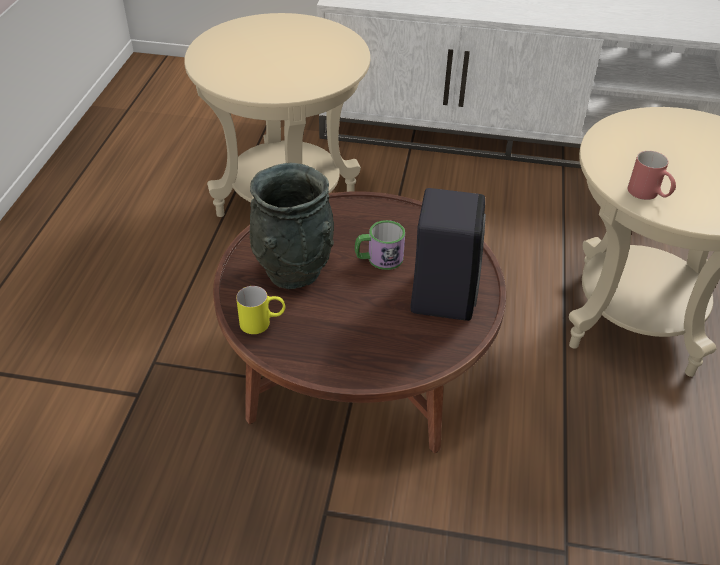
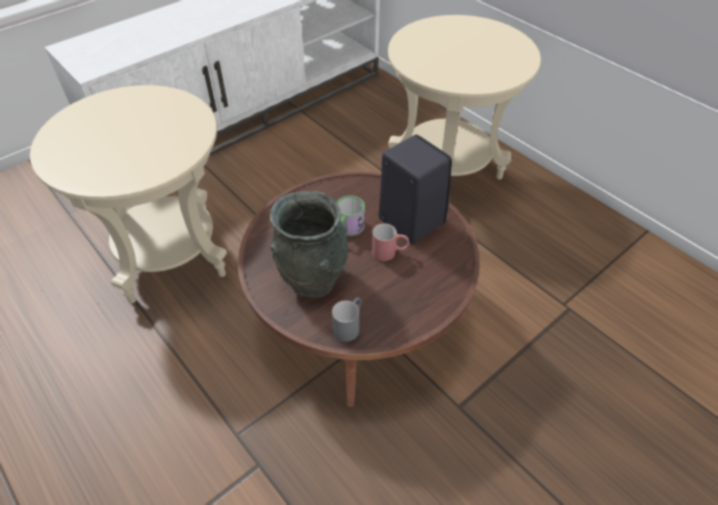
camera: 50 degrees left, 5 degrees up
(263, 322) = (349, 325): yellow mug -> grey mug
(649, 195) = (474, 79): red mug -> red mug (390, 252)

